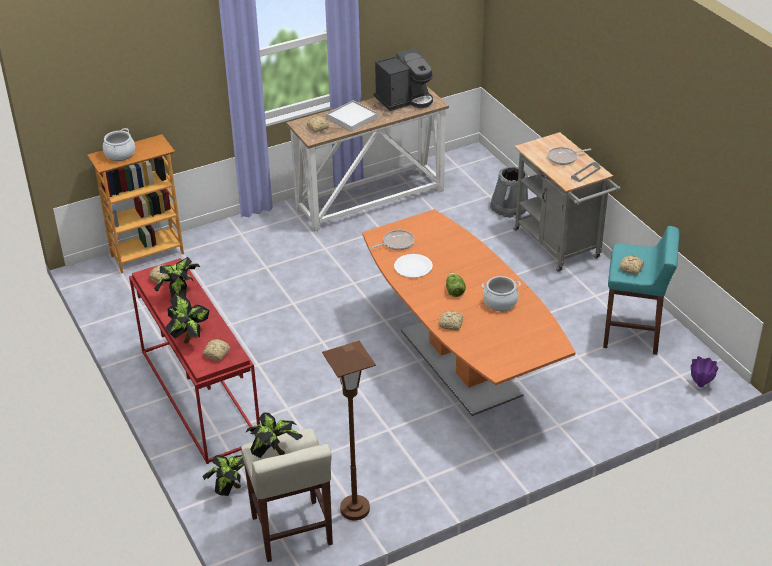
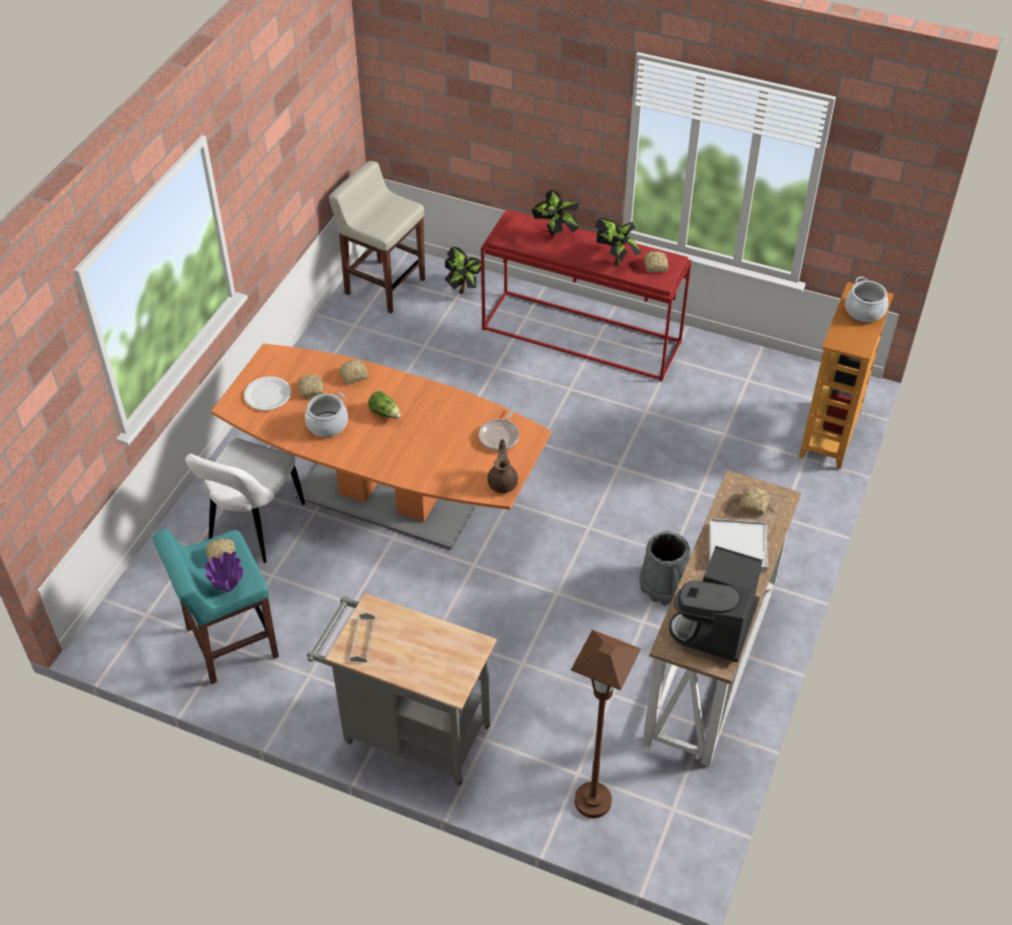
camera: 140 degrees right, 10 degrees up
(216, 354) = (516, 232): bread -> bread (311, 389)
(274, 453) = (390, 210): potted plant -> none
(355, 509) = (353, 324): brown floor lamp -> brown floor lamp (592, 801)
(413, 267) = (453, 417): white plate -> white plate (267, 395)
(424, 220) = (503, 482): none -> brown teapot
(509, 207) = (531, 767): grey bucket -> grey bucket (665, 583)
(564, 158) = (412, 653): frying pan -> none
(568, 391) = (254, 528): none -> white chair
(701, 385) = (117, 615): purple vase -> purple vase (228, 589)

